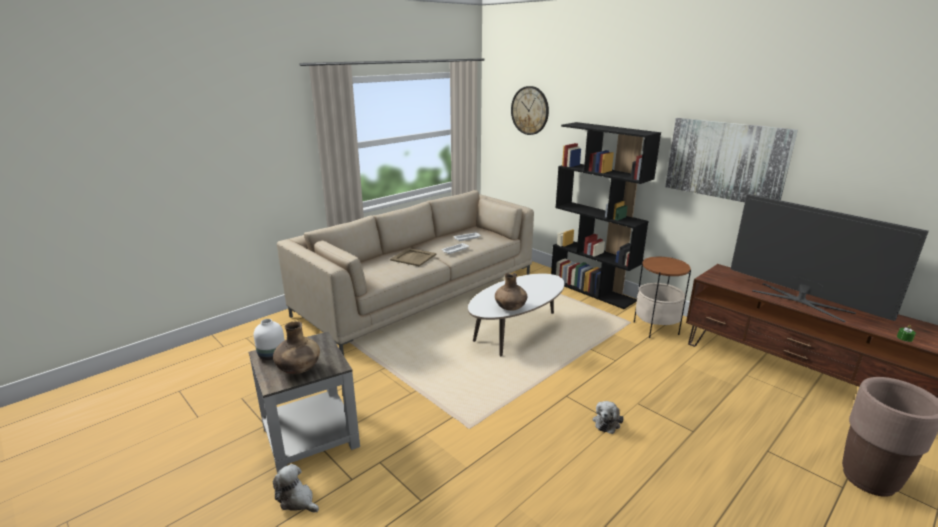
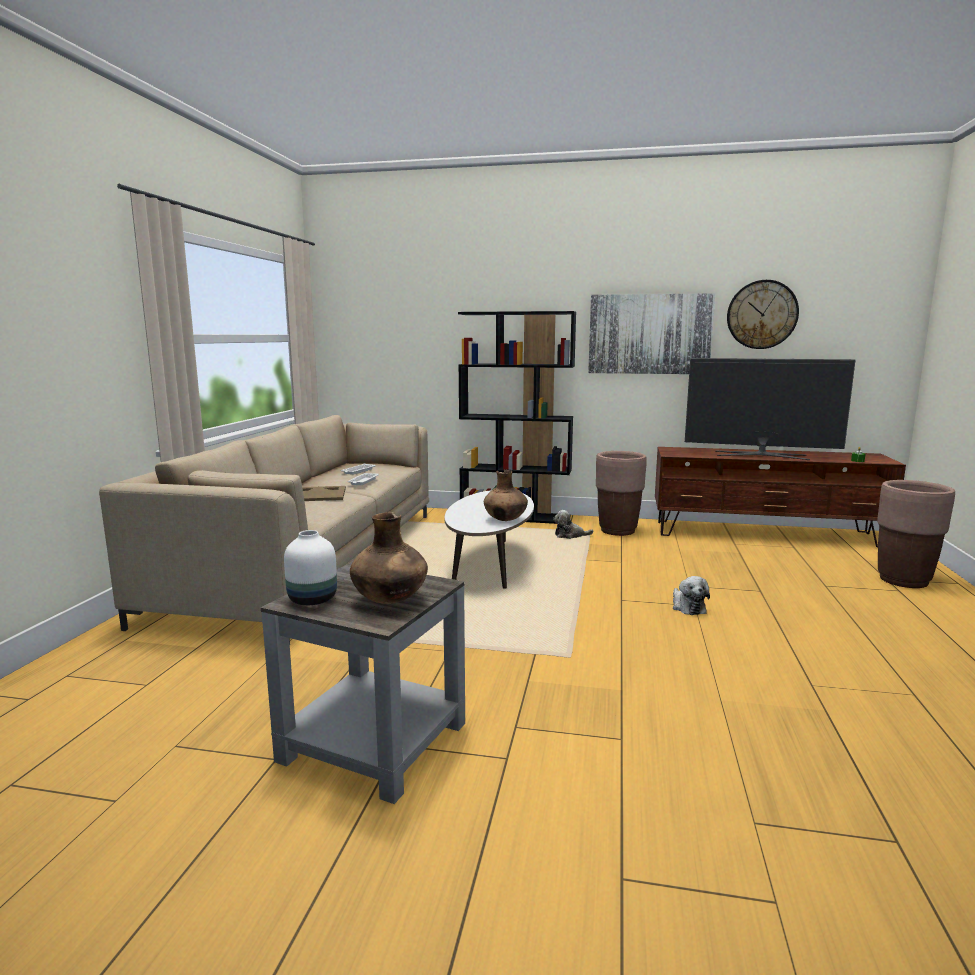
camera: 35 degrees left, 10 degrees down
(297, 500) = (465, 813): plush toy -> plush toy (570, 535)
(530, 110) = (392, 307): wall clock -> wall clock (762, 314)
(656, 328) = (618, 531): side table -> brown planter

